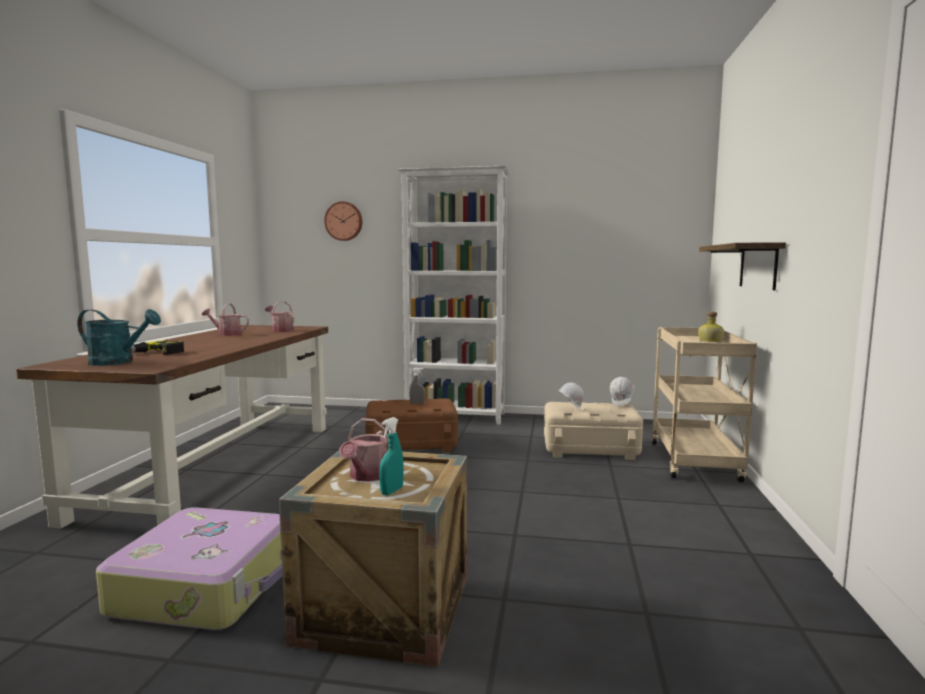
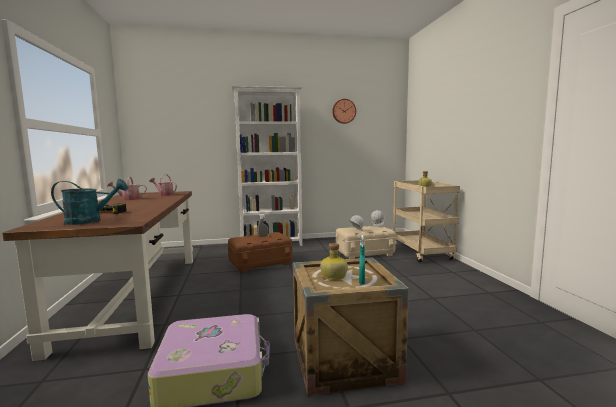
camera: 20 degrees left, 0 degrees up
(344, 221) = (186, 120): wall clock -> wall clock (343, 111)
(367, 476) = (333, 276): watering can -> bottle
(758, 266) = (452, 145): shelf -> none

